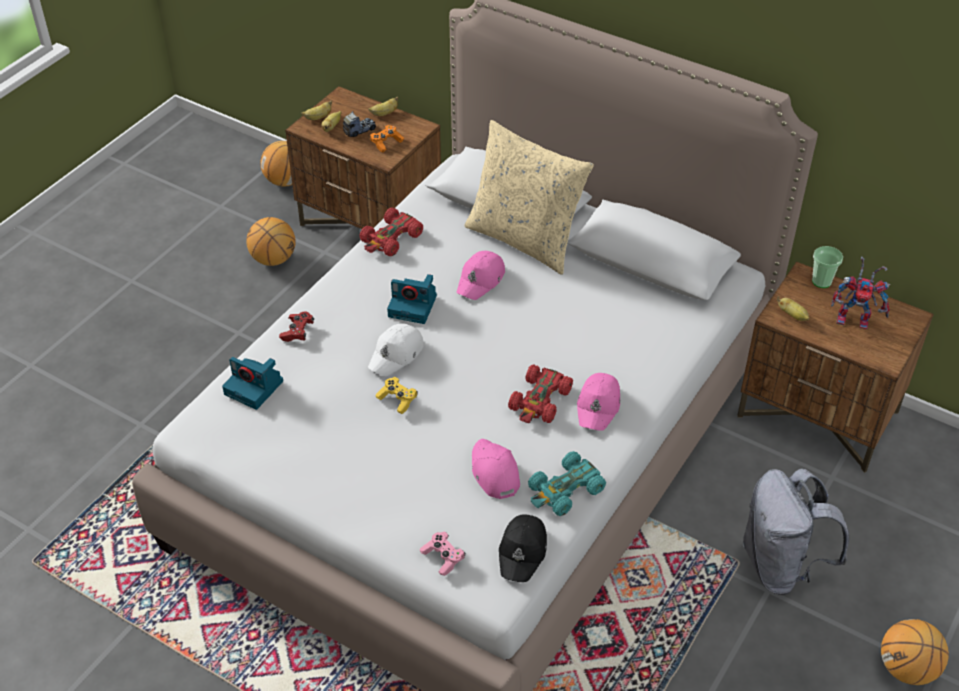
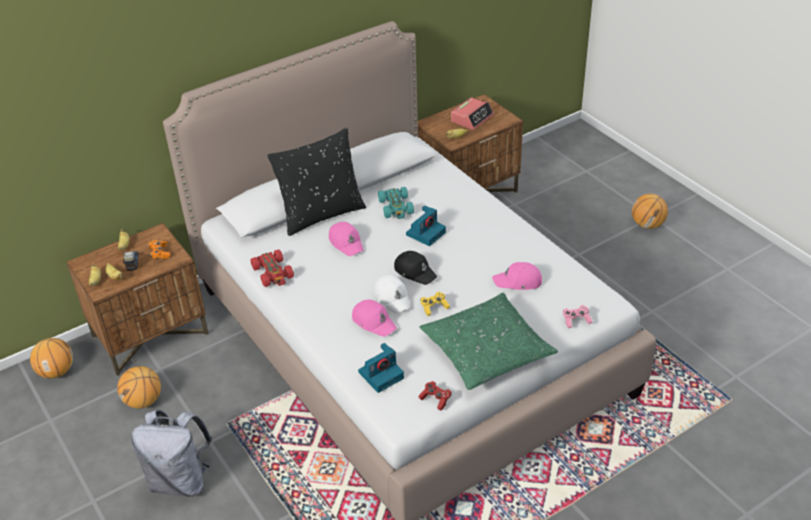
camera: 65 degrees left, 5 degrees down
(297, 332) = (336, 341): red game controller -> red game controller (435, 399)
(341, 476) = (486, 350): none -> green pillow
(414, 306) = (350, 278): camera -> camera (426, 233)
(523, 552) = (585, 286): black cap -> black cap (415, 271)
(524, 239) = (321, 214): beige pillow -> black pillow
(540, 401) = (470, 247): red toy car -> none
(565, 490) = (547, 257): turquoise toy car -> turquoise toy car (396, 207)
(599, 406) = (488, 225): pink cap -> pink cap (374, 322)
(781, 566) = (564, 244): grey backpack -> grey backpack (180, 480)
(821, 281) = (436, 119): cup -> none
(855, 319) = (472, 118): toy robot -> alarm clock

